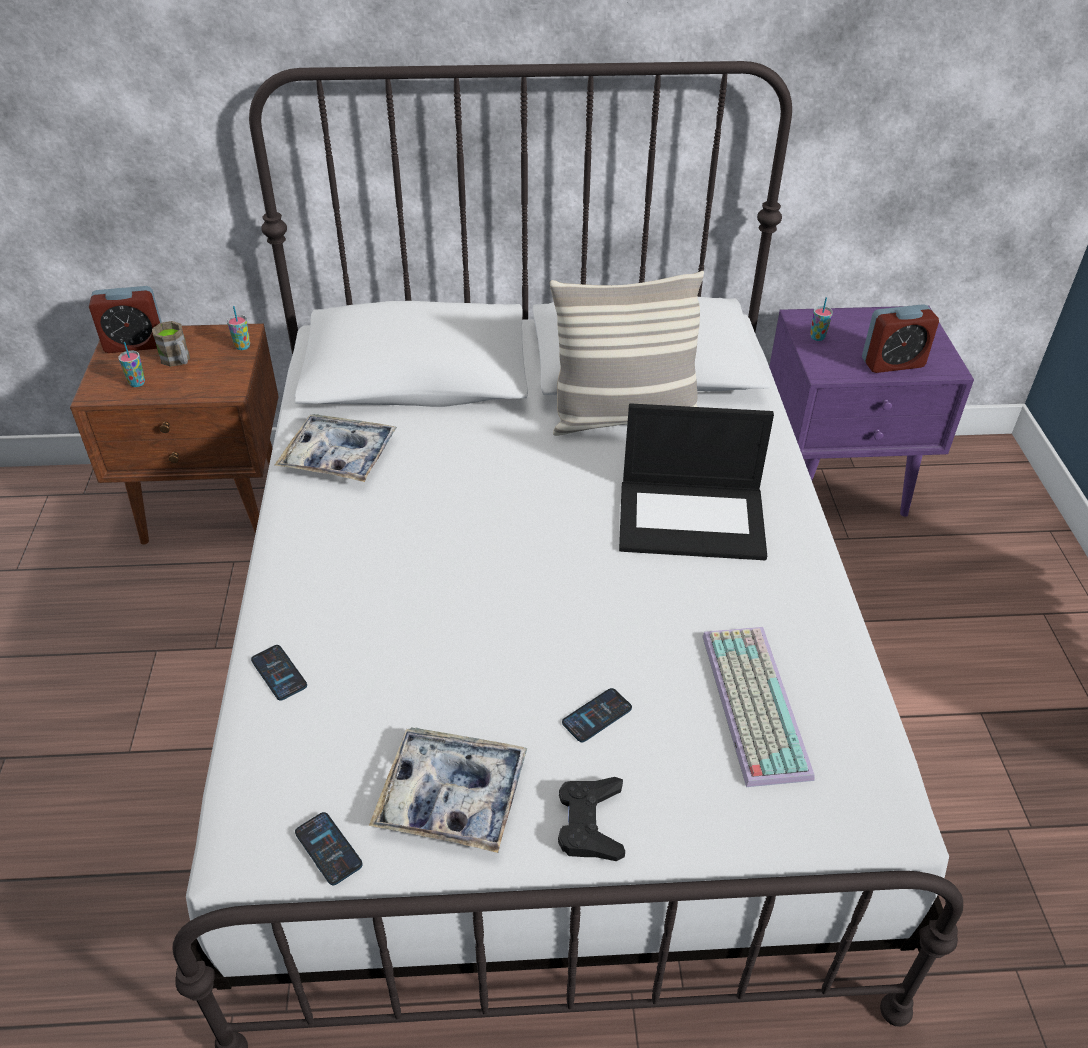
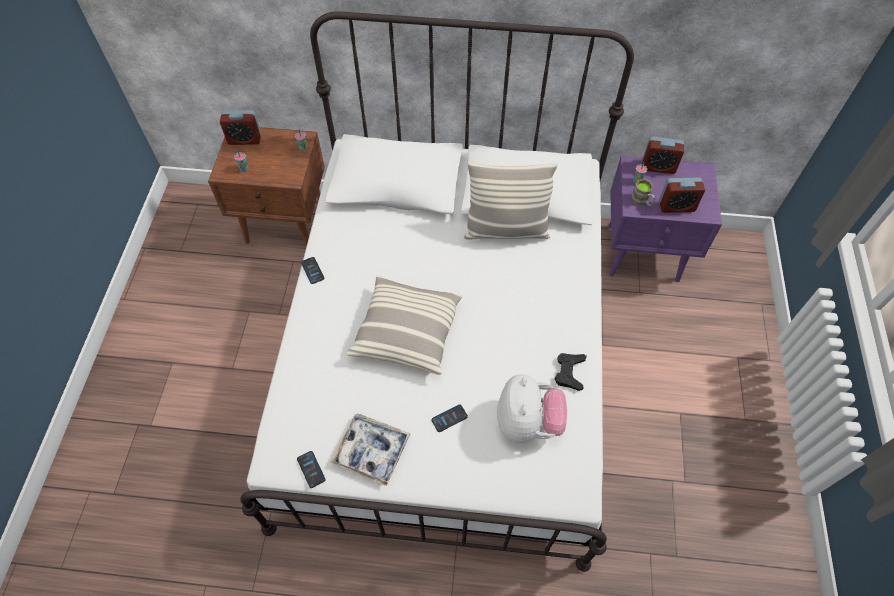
camera: 10 degrees right, 15 degrees up
(178, 361) = (267, 154): brown mug -> brown mug (642, 201)
(279, 673) = (299, 370): phone -> phone (312, 270)
(339, 456) = (345, 238): tray -> none
(481, 584) = (407, 332): none -> pillow
(590, 823) = (433, 475): black game controller -> black game controller (569, 372)
(693, 518) = (527, 306): laptop -> none
(750, 702) = (527, 422): keyboard -> plush toy
(844, 317) = (658, 167): none -> alarm clock

